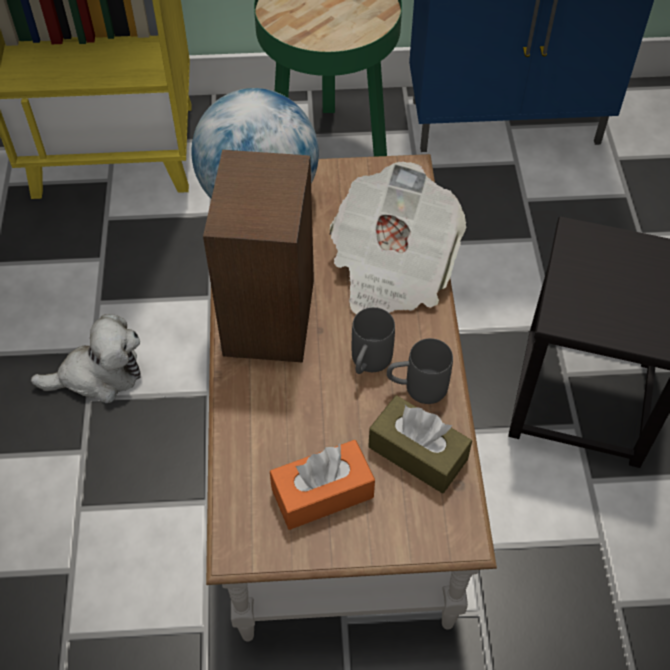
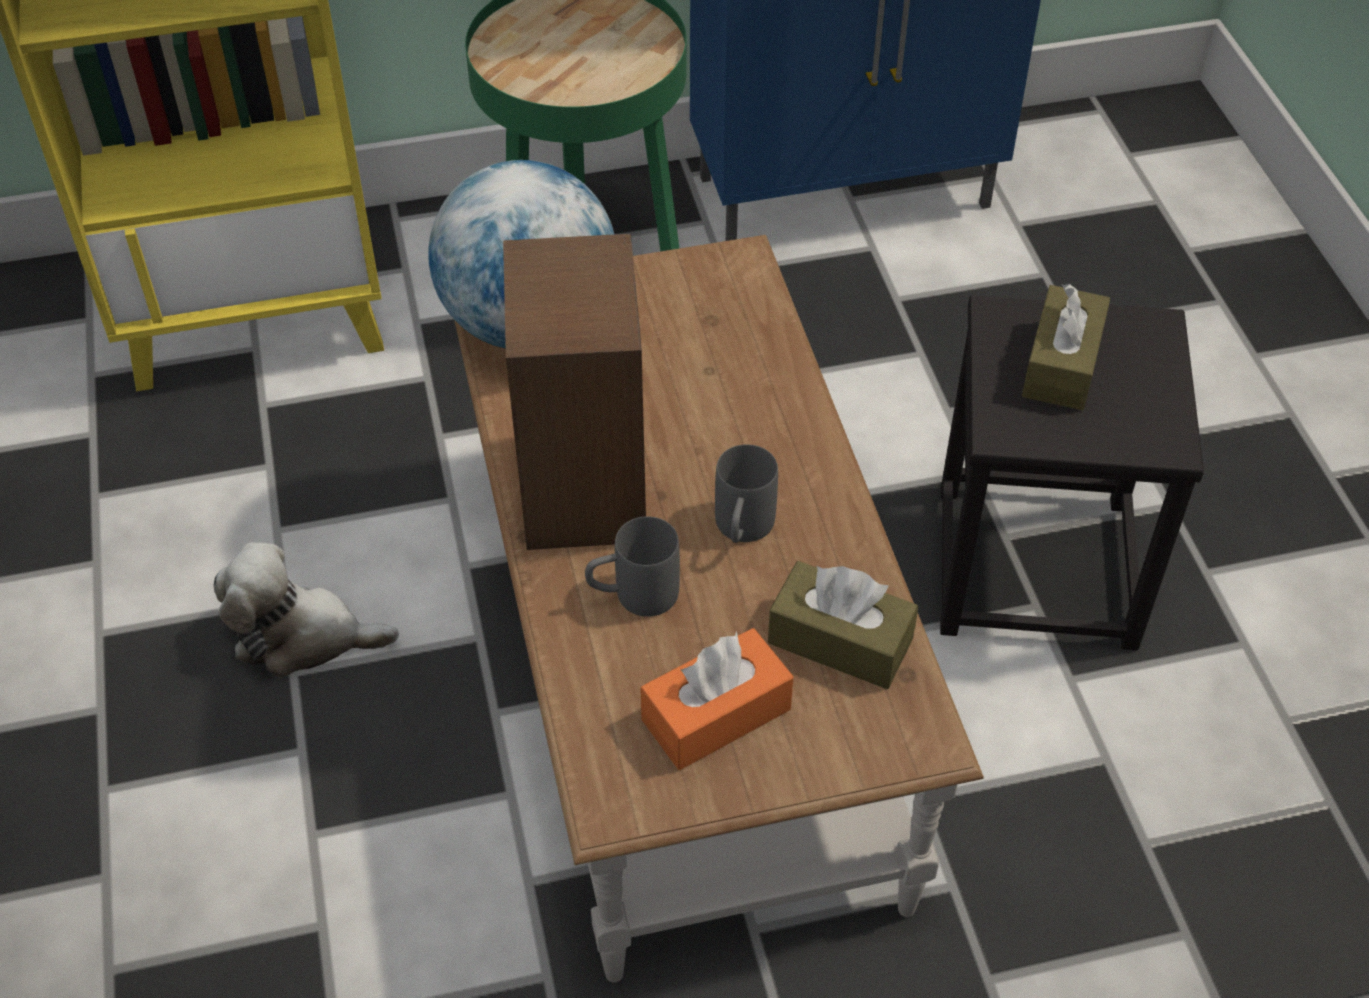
camera: 10 degrees left, 5 degrees down
(99, 375) = (302, 636): plush toy -> plush toy turned 150 degrees counterclockwise
(392, 267) = (746, 396): newspaper -> none
(416, 388) = (818, 554): grey mug -> grey mug (633, 596)
(612, 275) = (1062, 364): none -> brown tissue box

